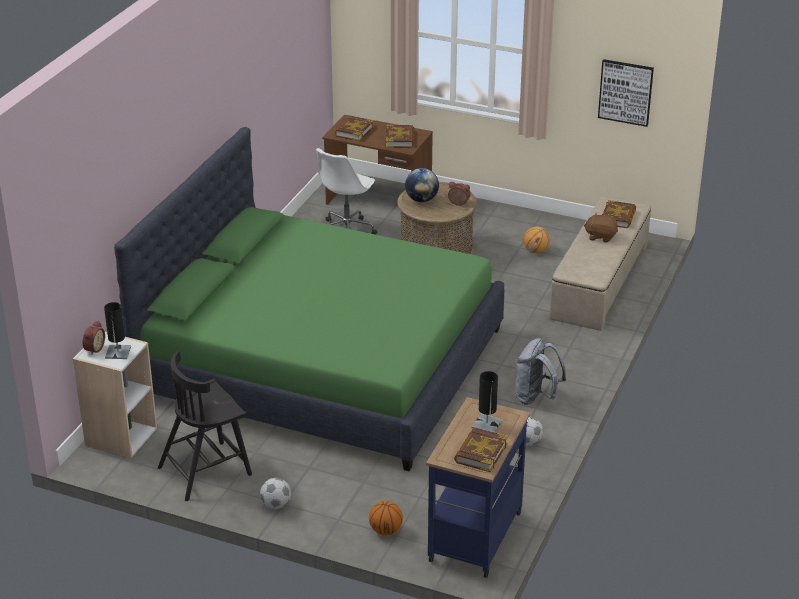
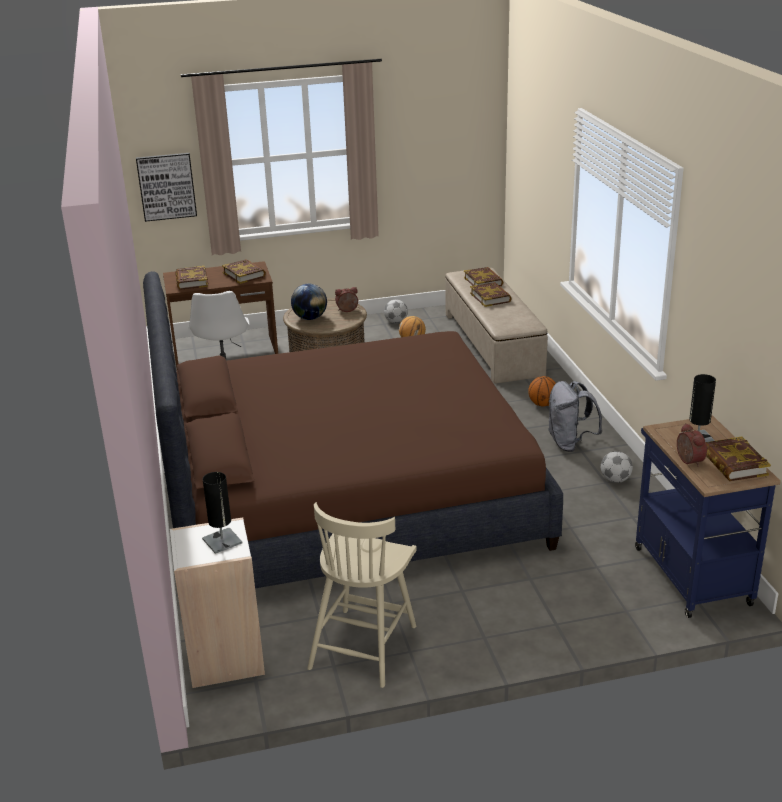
camera: 35 degrees left, 5 degrees down
(93, 349) = (187, 550): alarm clock -> alarm clock (688, 461)
(206, 470) = (364, 644): black chair -> beige chair
(276, 505) = (479, 642): football -> football (396, 322)
(321, 362) = (346, 495): green bed -> brown bed
(385, 531) = (611, 611): basketball -> basketball (542, 404)
(600, 236) = (490, 297): brown plush toy -> book
(625, 92) = (446, 166): picture -> picture (166, 186)

